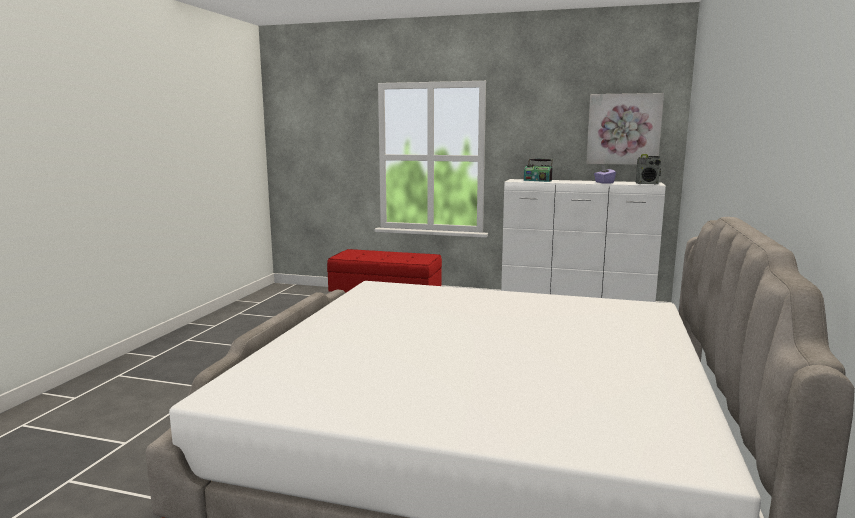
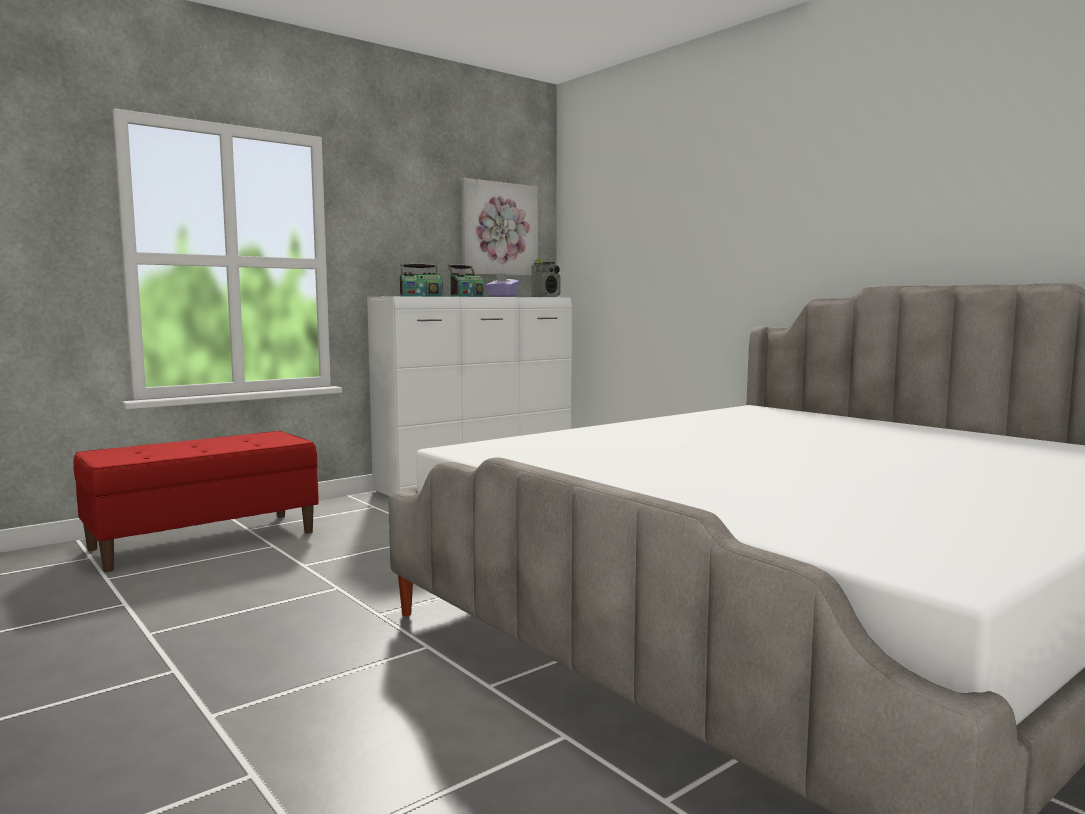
camera: 55 degrees left, 5 degrees down
(570, 182) = (466, 296): none -> radio

